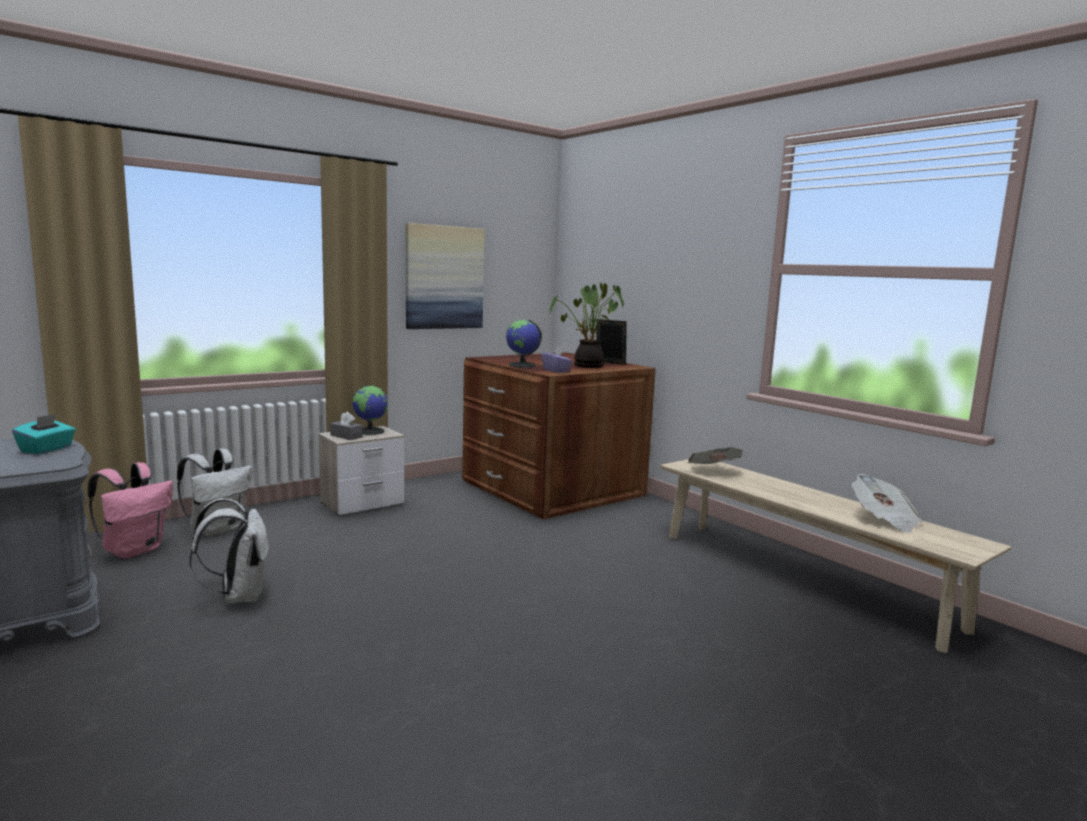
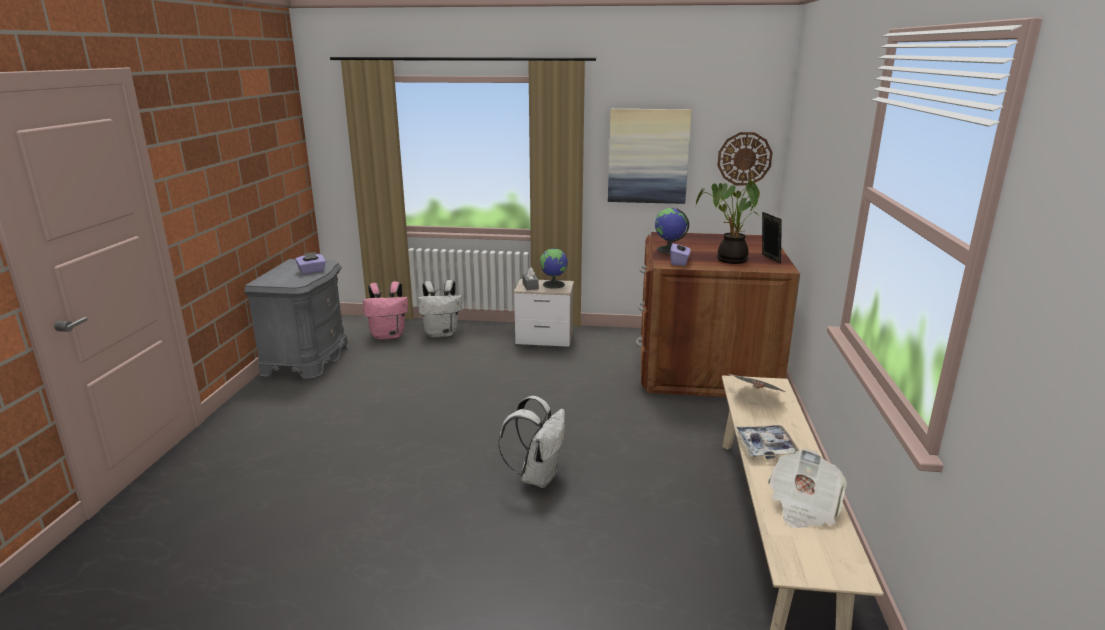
camera: 45 degrees right, 10 degrees up
(47, 449) = (312, 271): turquoise tissue box -> purple tissue box
(239, 596) = (390, 382): white backpack -> white backpack (537, 476)
(527, 281) = (744, 159): none -> wall clock
(788, 497) = (765, 447): none -> tray

